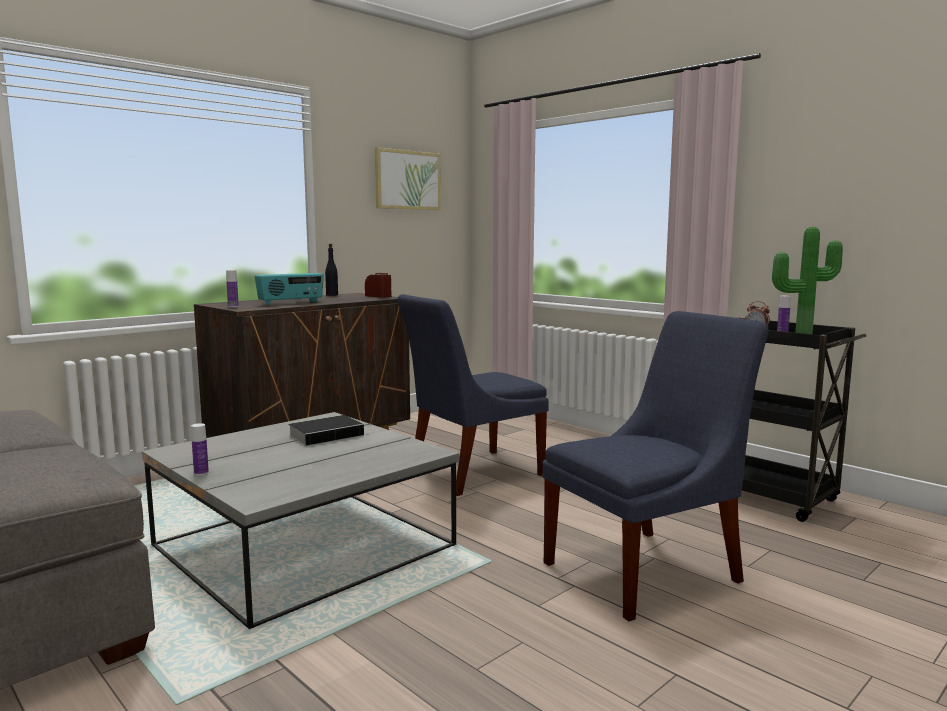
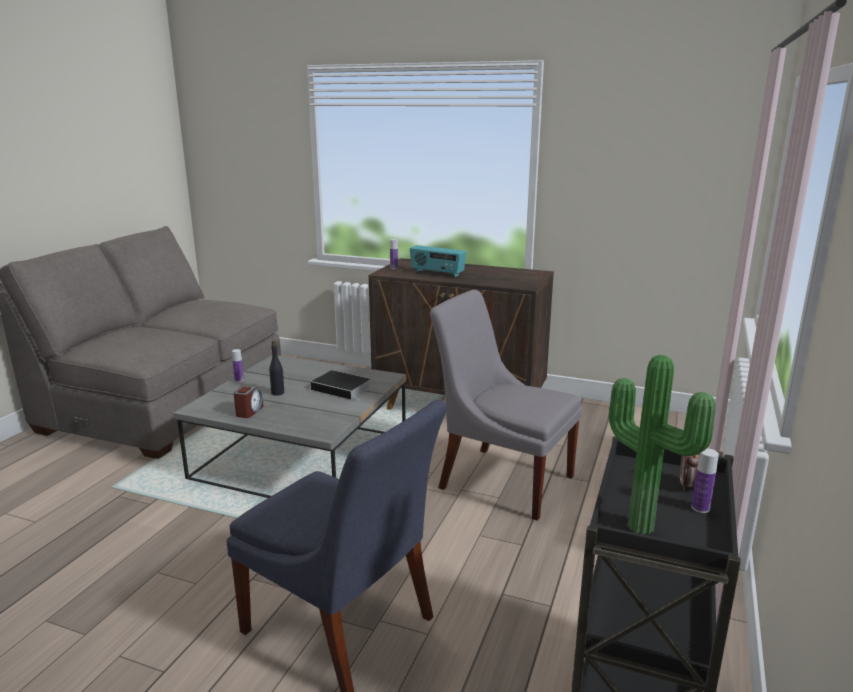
camera: 65 degrees right, 10 degrees up
(332, 295) = (514, 270): black bottle -> black bottle (278, 393)
(379, 296) = (528, 282): alarm clock -> alarm clock (249, 411)
(407, 180) = (663, 151): picture -> none
(470, 472) = (501, 479): blue chair -> grey chair

